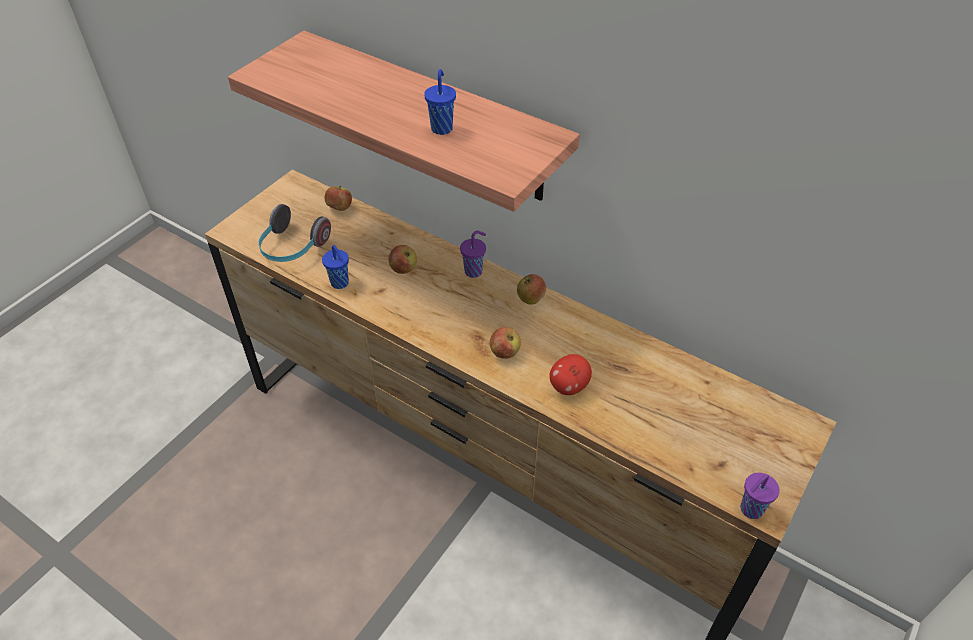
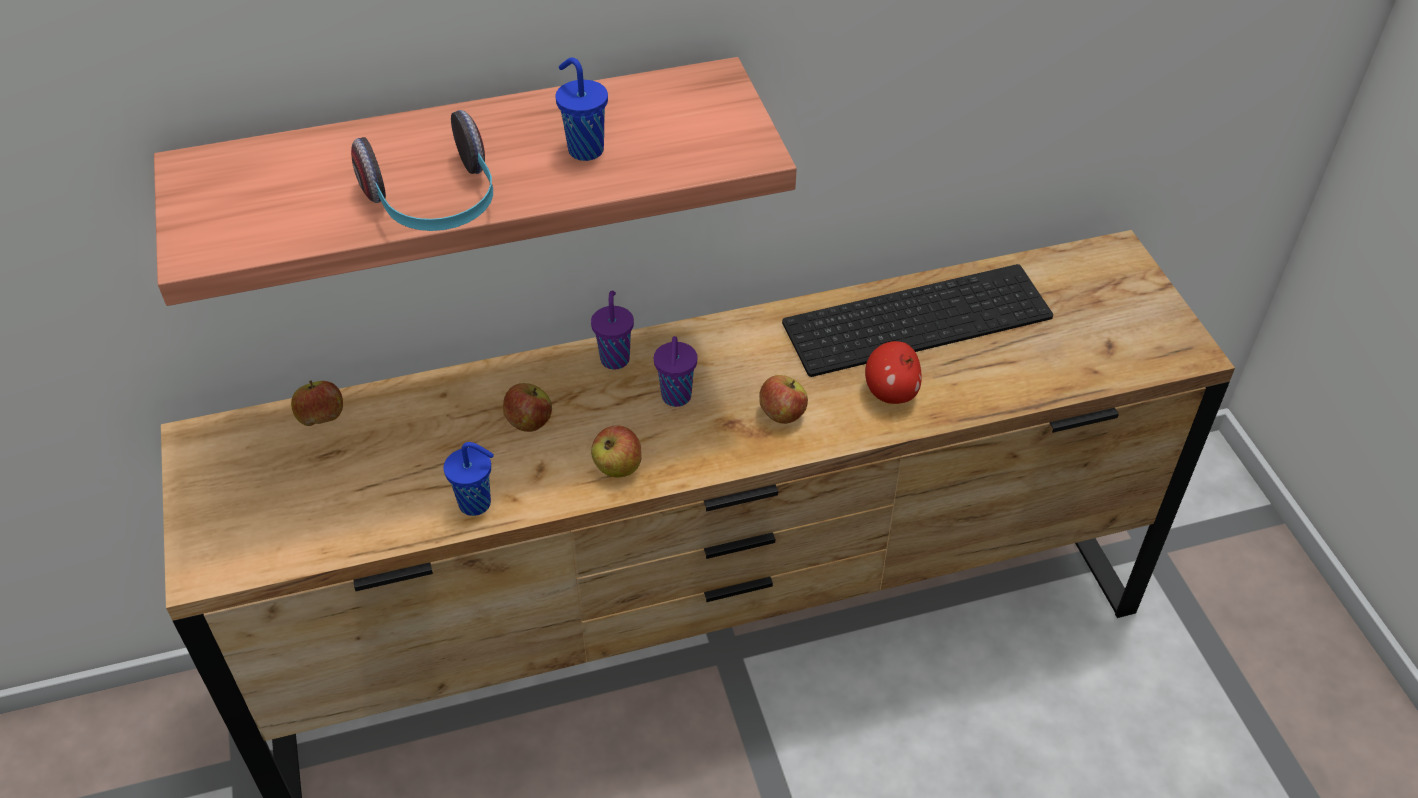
camera: 50 degrees left, 0 degrees up
(292, 248) = (338, 517): headphones -> headphones (436, 204)
(530, 299) = (721, 338): apple -> apple (618, 467)
(638, 365) = (918, 316): none -> keyboard
(750, 510) = (1183, 363): purple cup -> purple cup (676, 398)

